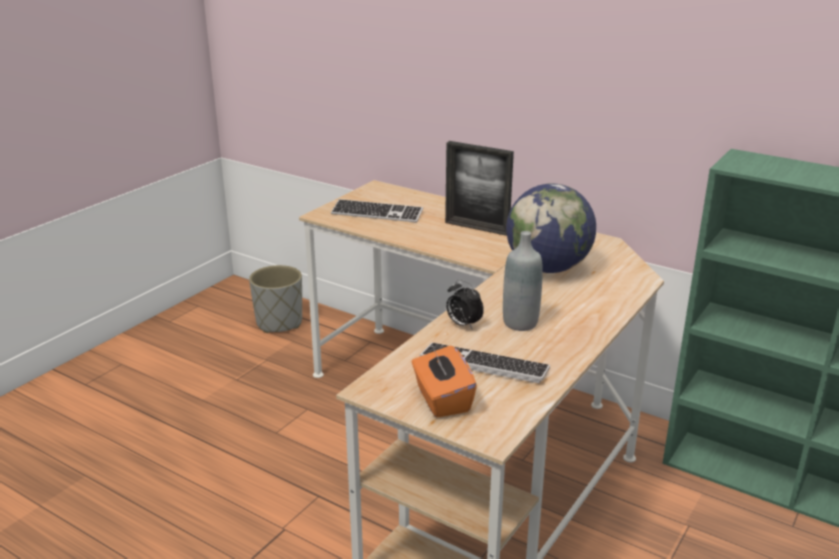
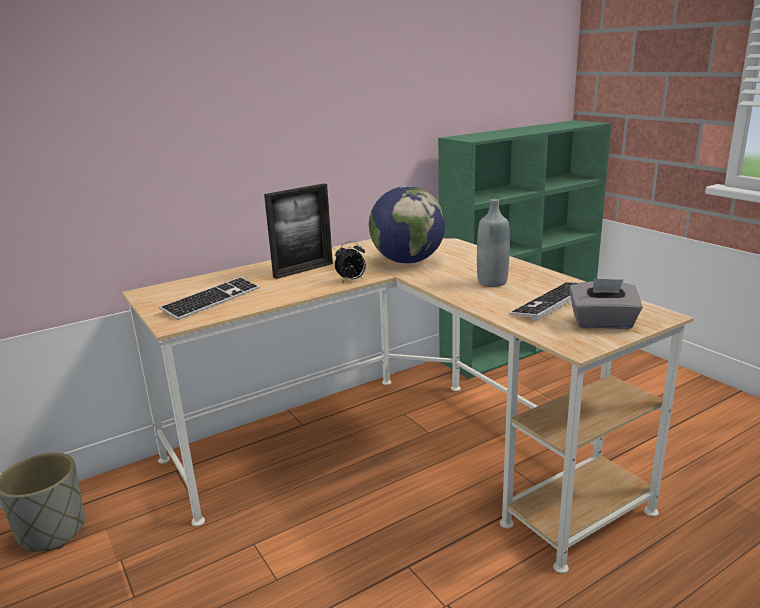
camera: 65 degrees left, 5 degrees down
(442, 399) = (602, 323): orange tissue box -> grey tissue box
(463, 324) = (481, 299): alarm clock -> alarm clock (351, 280)

